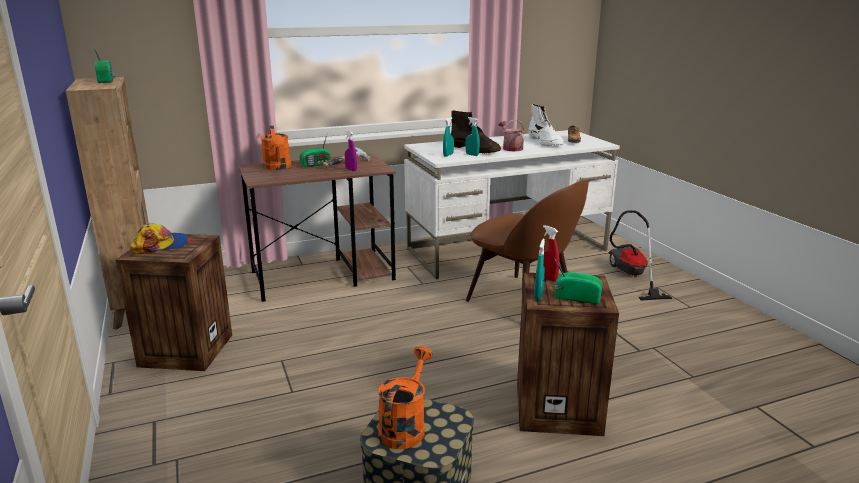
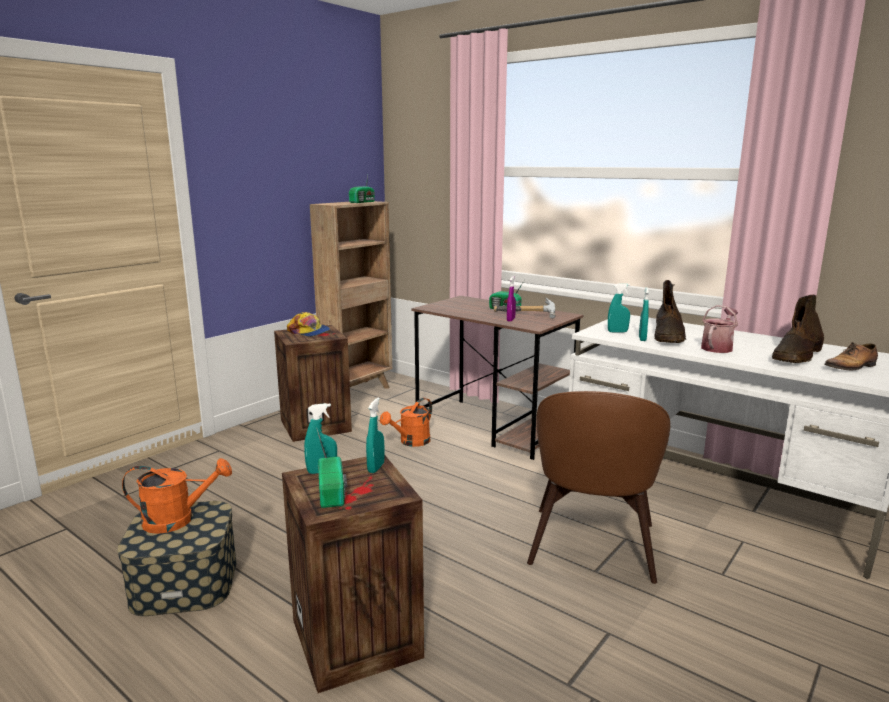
camera: 60 degrees right, 5 degrees down
(278, 167) = (474, 303): orange watering can -> orange watering can (411, 442)
(545, 142) = (796, 356): white boot -> brown boot
(547, 278) = (376, 468): red spray bottle -> turquoise spray bottle
(630, 276) = (813, 624): vacuum cleaner -> none

